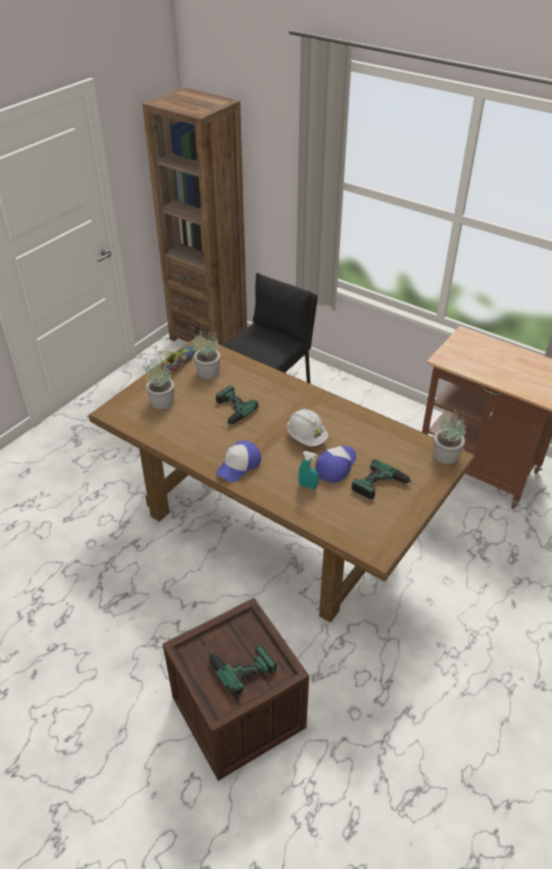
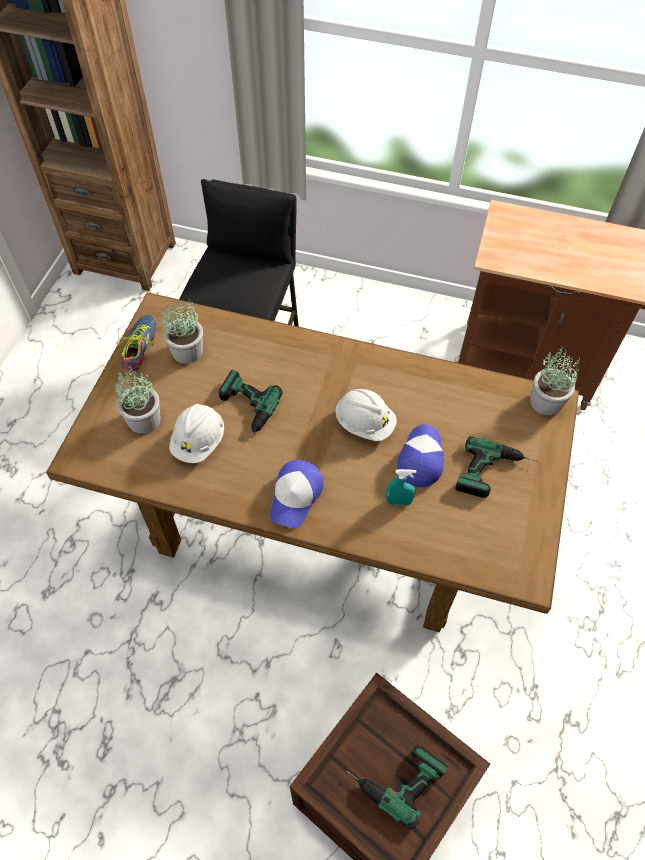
camera: 20 degrees left, 15 degrees up
(191, 421) = (199, 442): none -> white hard hat

